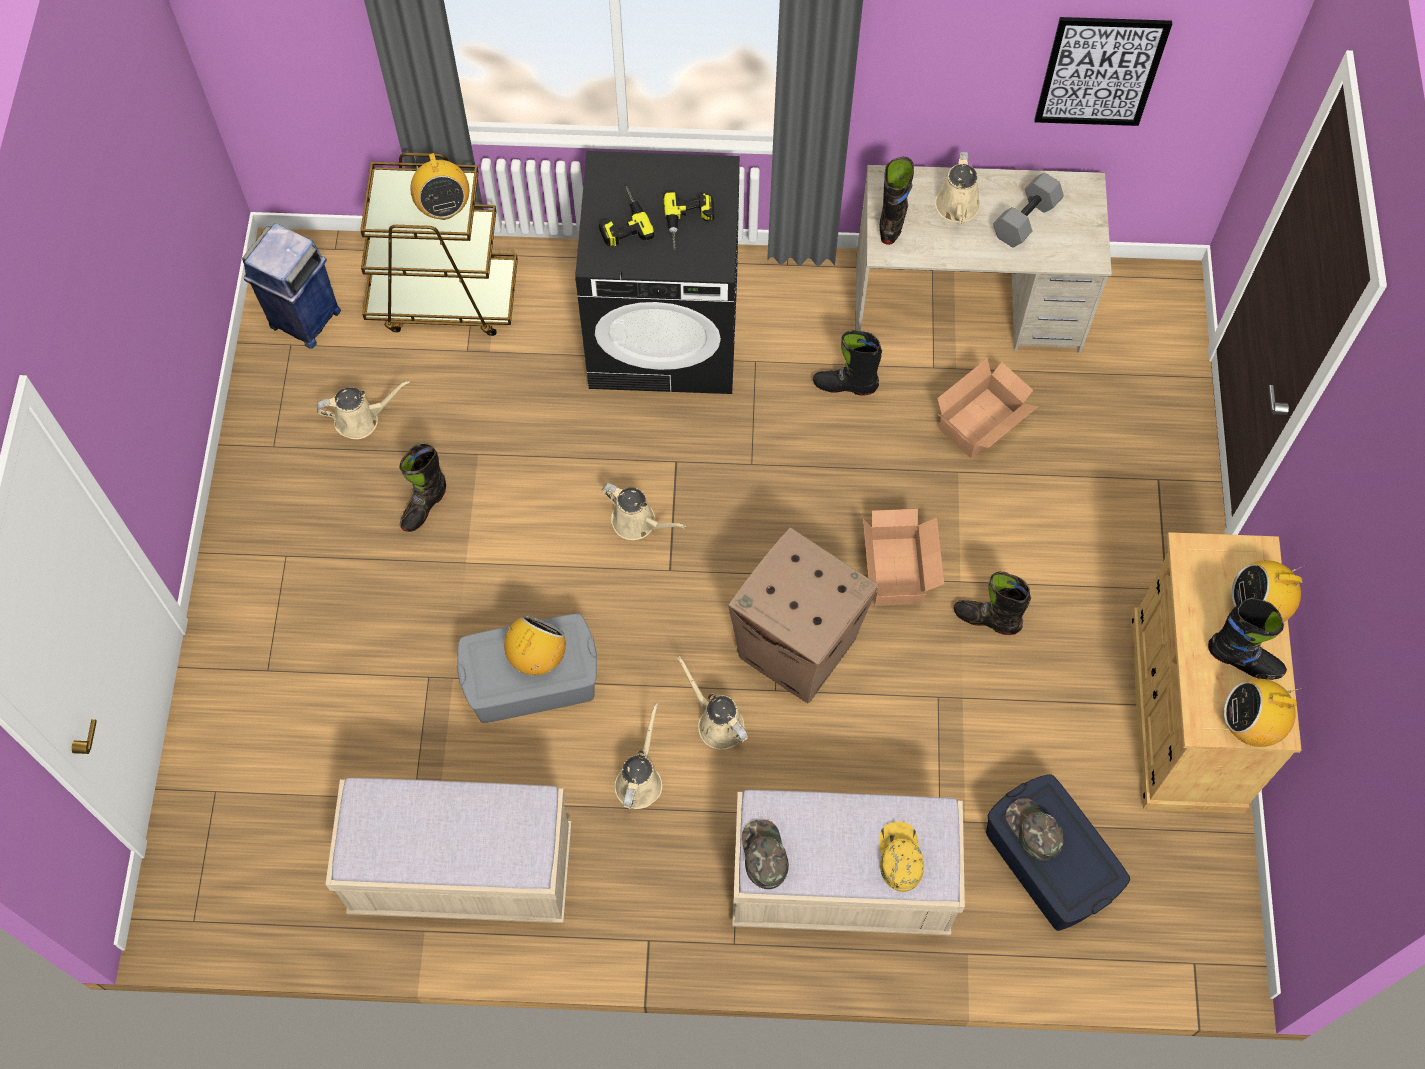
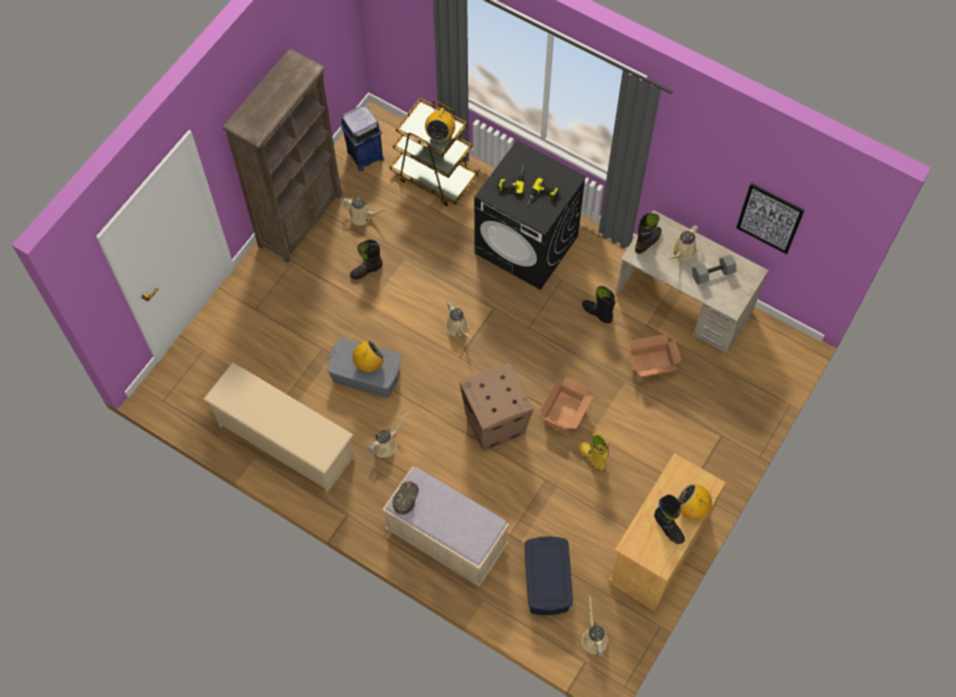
camera: 30 degrees right, 0 degrees up
(257, 477) = (301, 219): none -> brown bookcase
(462, 872) = (285, 442): beige bench -> beige shoe rack
(717, 723) = (436, 437): beige watering can -> beige watering can (593, 637)
(899, 857) = (463, 531): yellow cap -> none
(986, 619) = (592, 457): black boot -> yellow boot
(1033, 830) = (541, 559): green cap -> none
(1250, 725) = (651, 557): radio -> none

